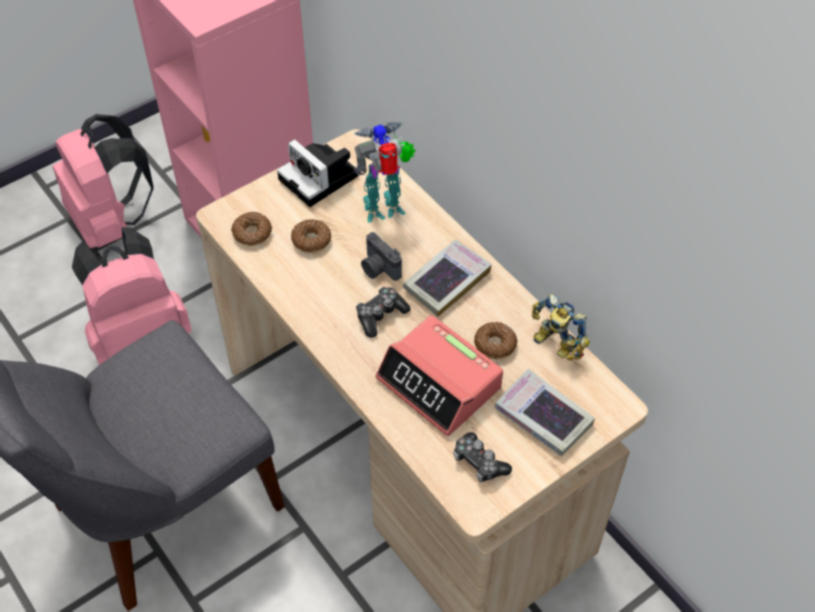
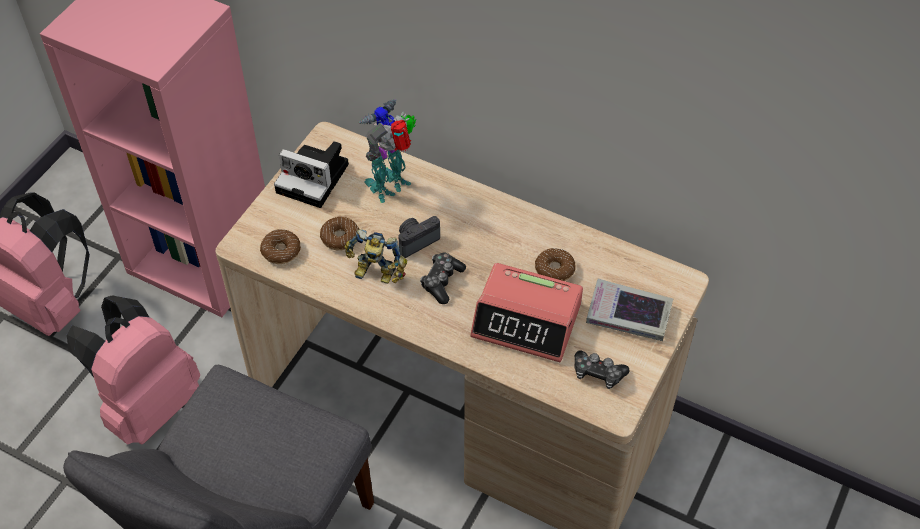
camera: 25 degrees left, 0 degrees up
(378, 268) = (416, 241): camera -> camera turned 120 degrees clockwise
(446, 281) = (482, 230): book -> none
(554, 345) = (603, 251): toy robot -> toy robot (375, 275)

